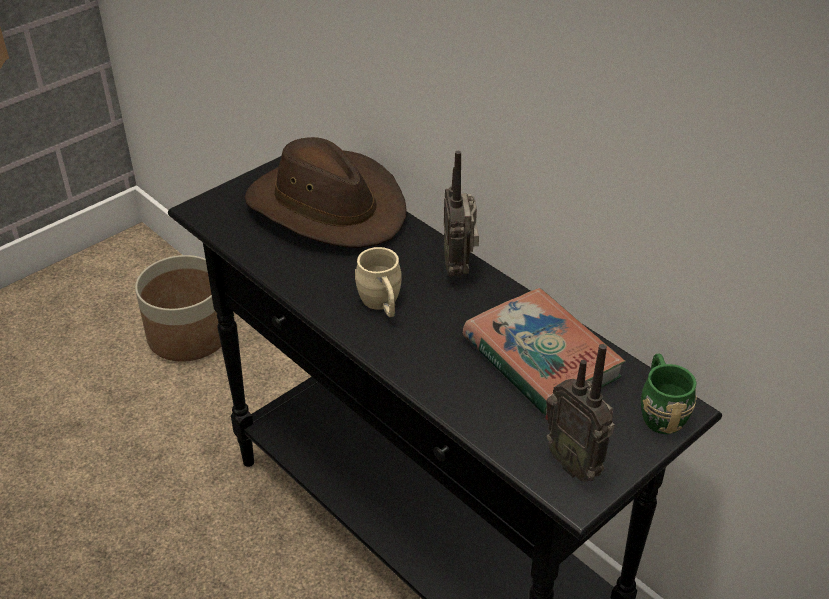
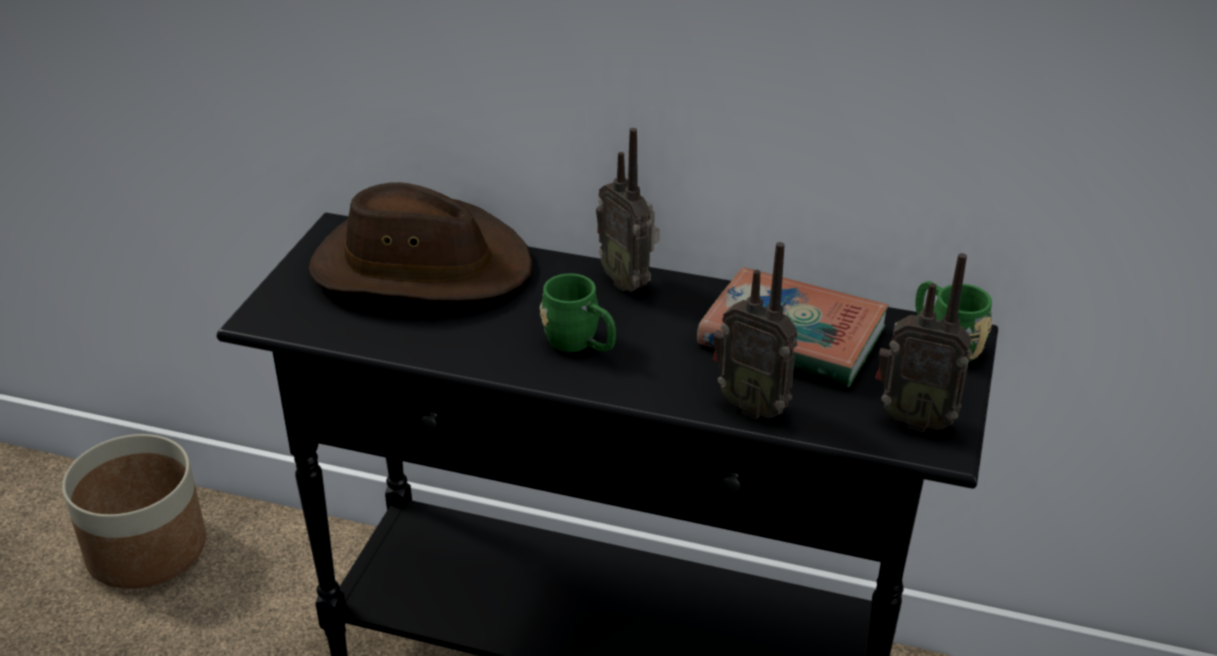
camera: 30 degrees left, 5 degrees down
(382, 305) = (580, 345): beige mug -> green mug
(462, 401) = (753, 405): none -> radio

